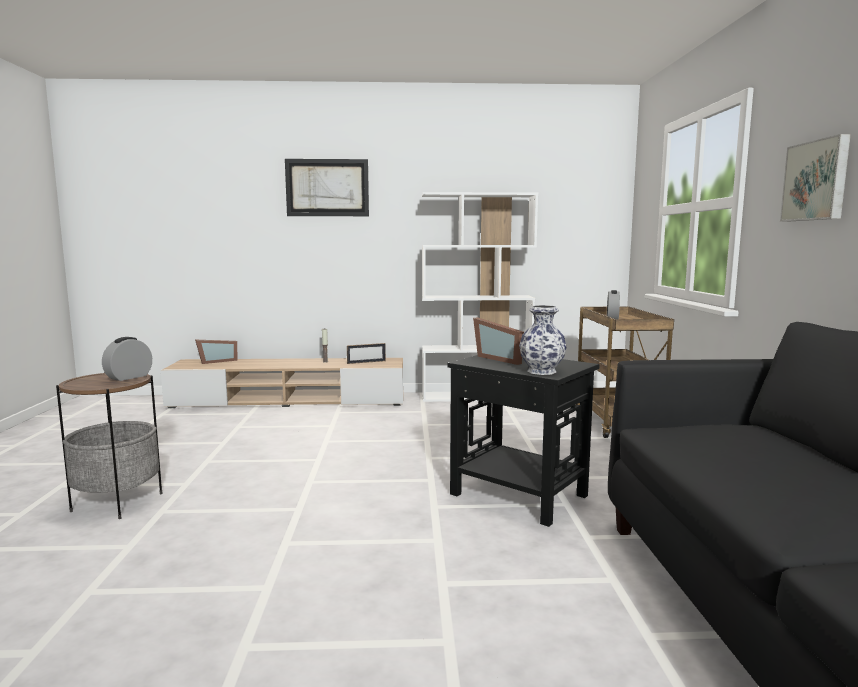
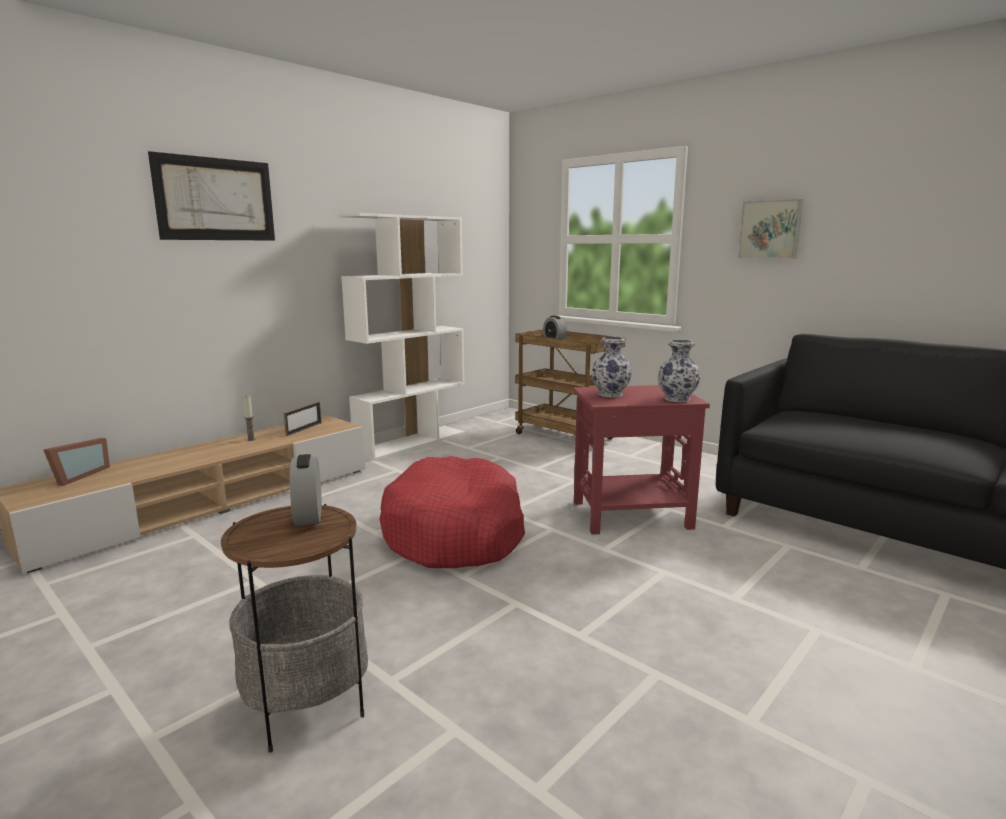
camera: 45 degrees left, 5 degrees up
(366, 457) = (455, 532): none -> red dog bed
(501, 358) = (611, 394): picture frame -> vase
(519, 494) = (630, 514): black side table -> red side table

